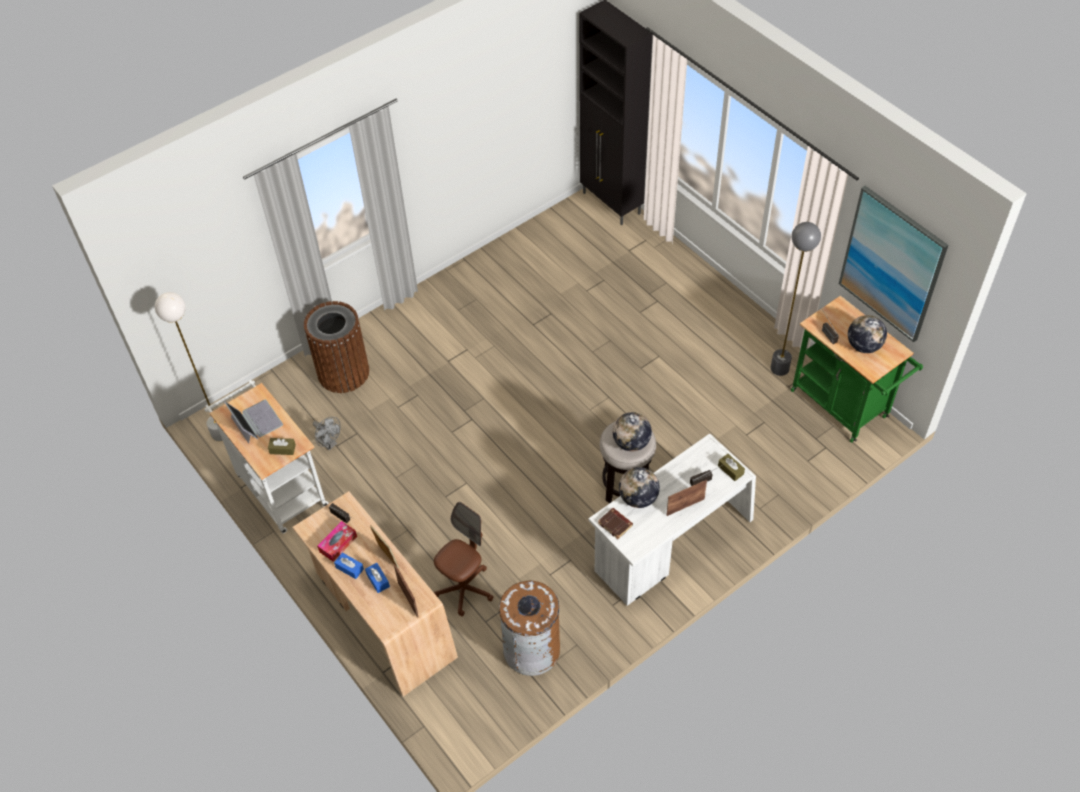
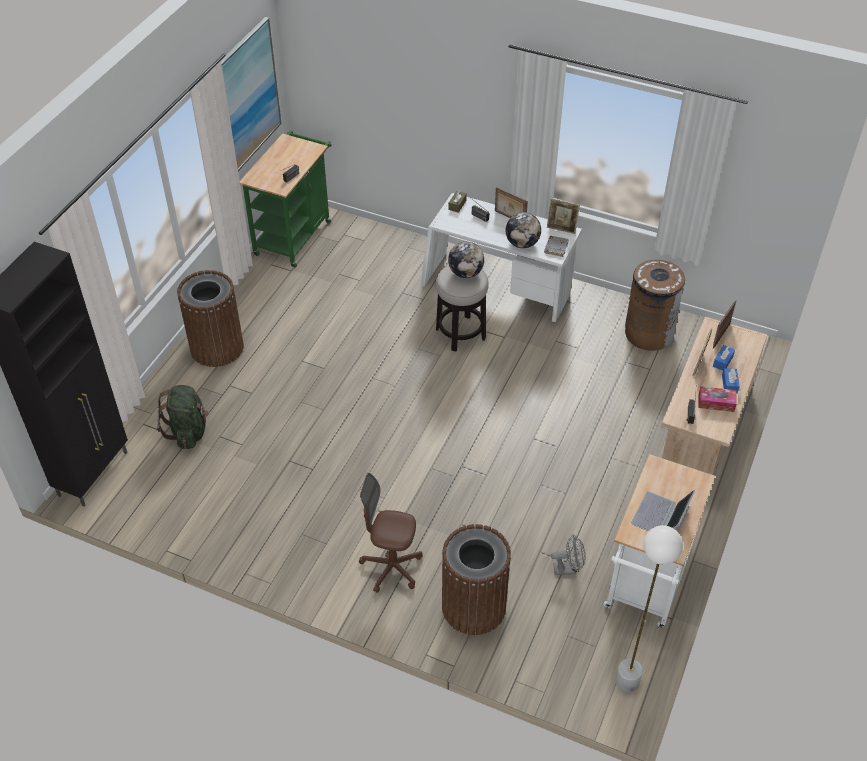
camera: 120 degrees left, 5 degrees down
(282, 449) = (672, 476): brown tissue box -> none
(329, 444) = (568, 569): grey fan -> grey fan turned 75 degrees clockwise
(464, 589) = (633, 394): brown office chair -> brown office chair (391, 568)
(616, 524) = (555, 247): brown book -> grey book
(620, 263) = (188, 431): none -> green backpack
(641, 544) = (561, 229): none -> picture frame
(708, 305) = (217, 347): none -> brown trash can
(780, 368) = (272, 280): grey floor lamp -> none
(863, 346) = (291, 157): globe -> none

